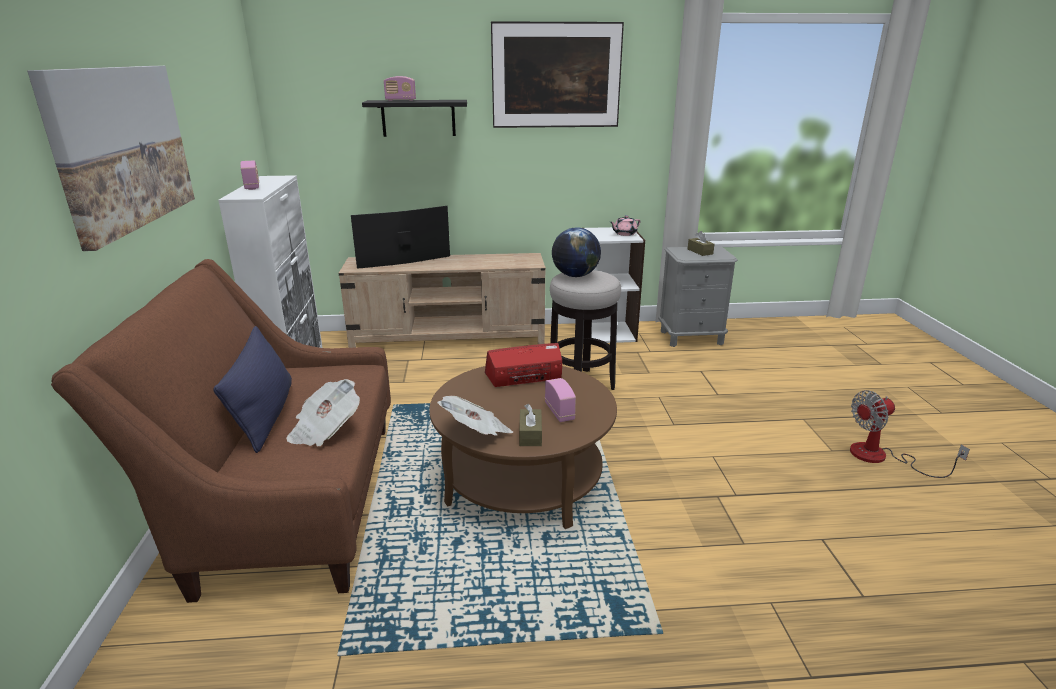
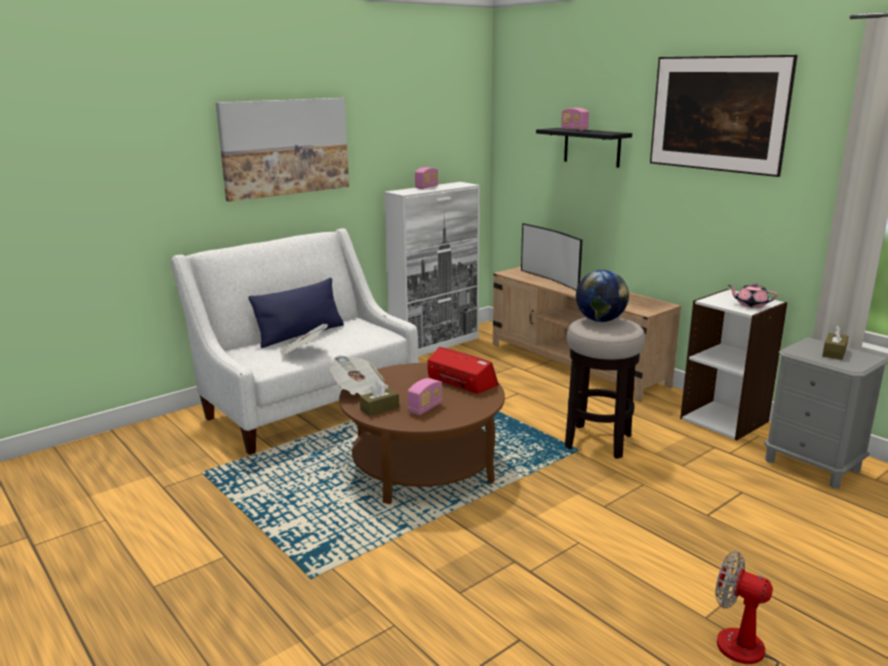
camera: 55 degrees right, 5 degrees down
(288, 502) = (306, 404): brown sofa -> white sofa
(405, 263) = (551, 280): television -> television turned 150 degrees counterclockwise

